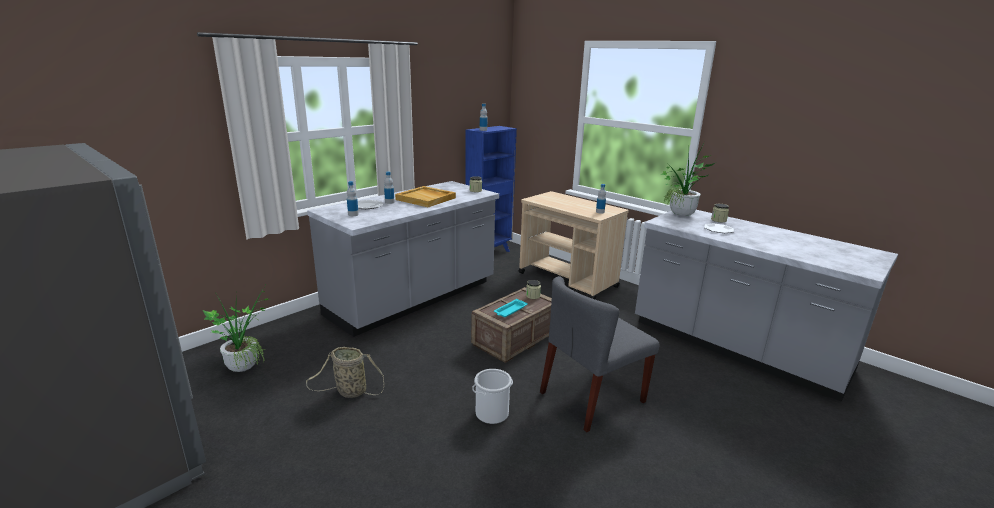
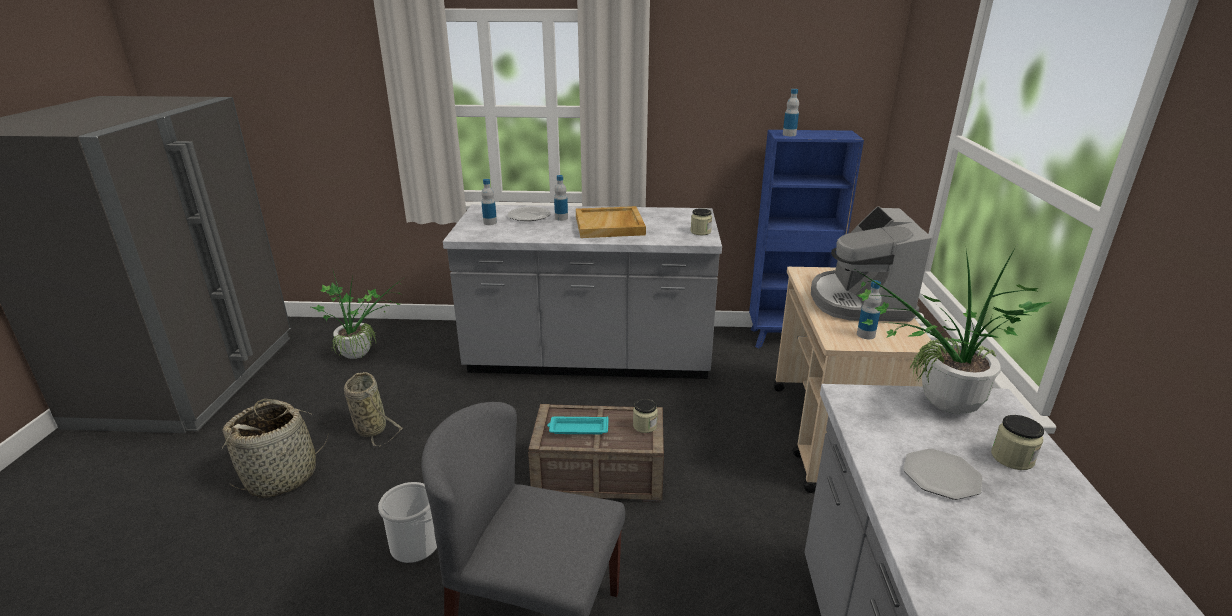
camera: 50 degrees right, 5 degrees up
(344, 445) = (282, 476): none -> basket
(573, 203) = (859, 301): none -> coffee machine

